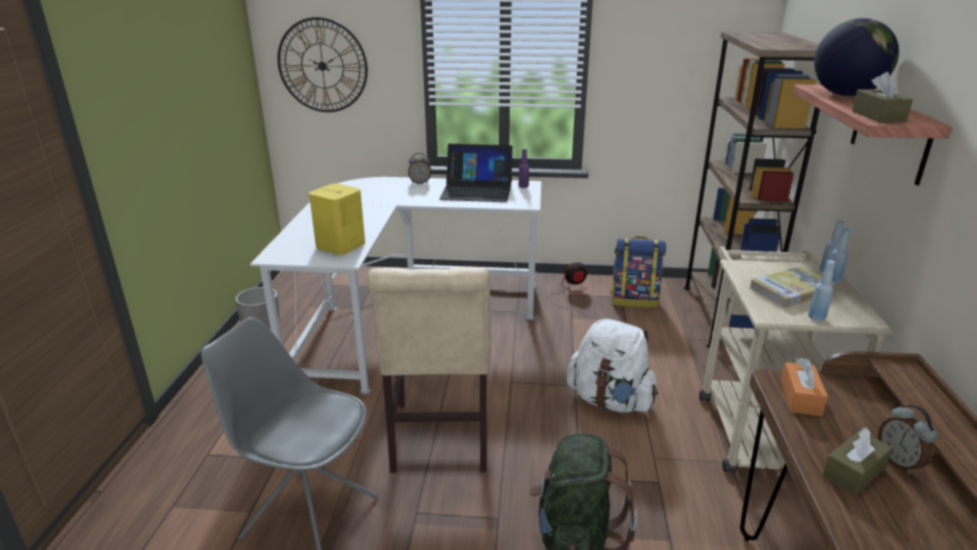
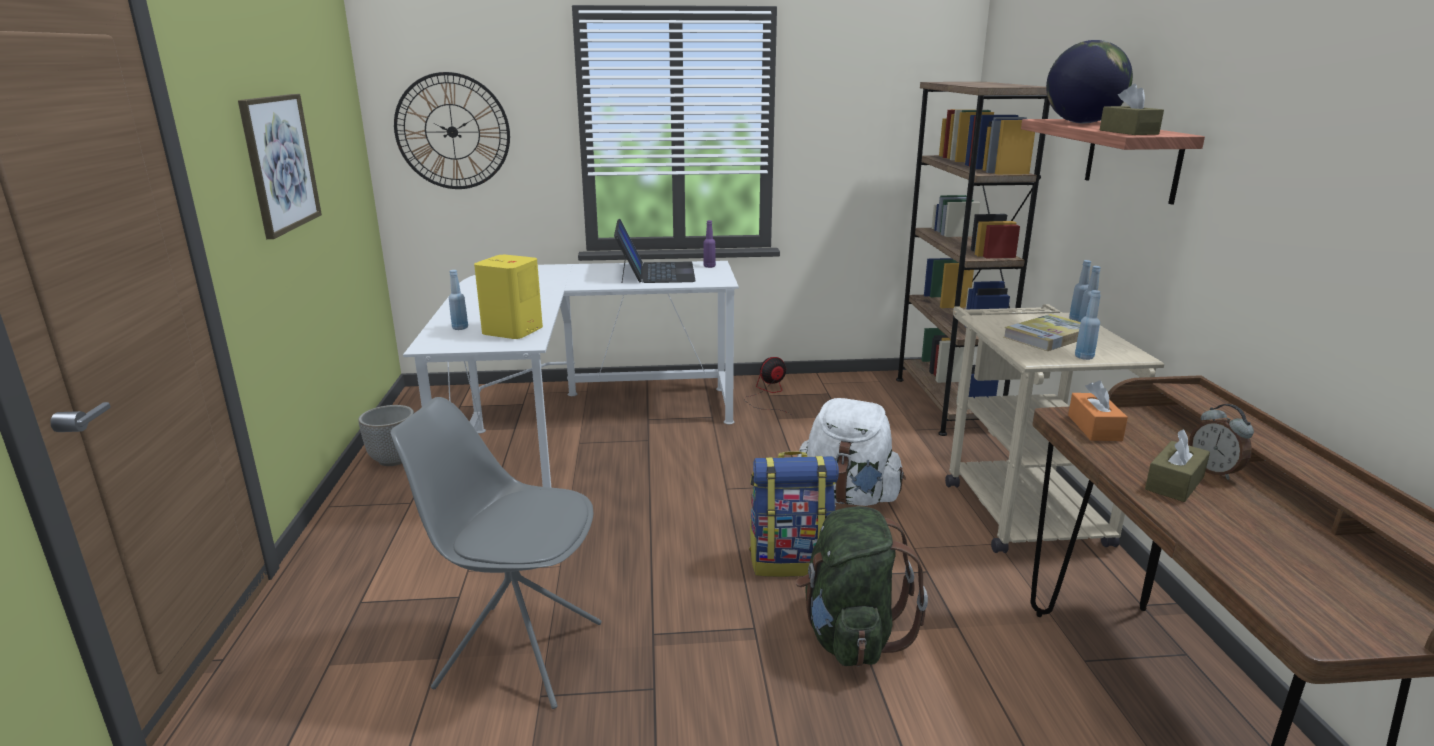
camera: 10 degrees left, 5 degrees down
(168, 104) = (280, 163): none -> picture
(302, 240) = (460, 328): none -> blue bottle
(420, 182) = (583, 268): alarm clock -> none
(440, 441) = (659, 557): beige chair -> none
(477, 190) = (655, 272): laptop -> laptop turned 90 degrees counterclockwise
(634, 300) = (844, 396): backpack -> backpack (791, 561)

